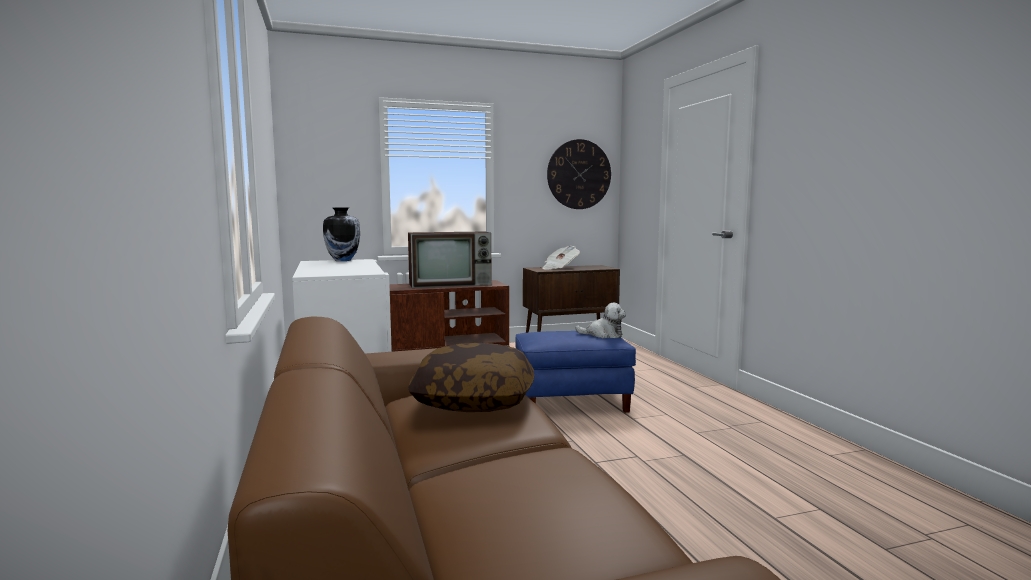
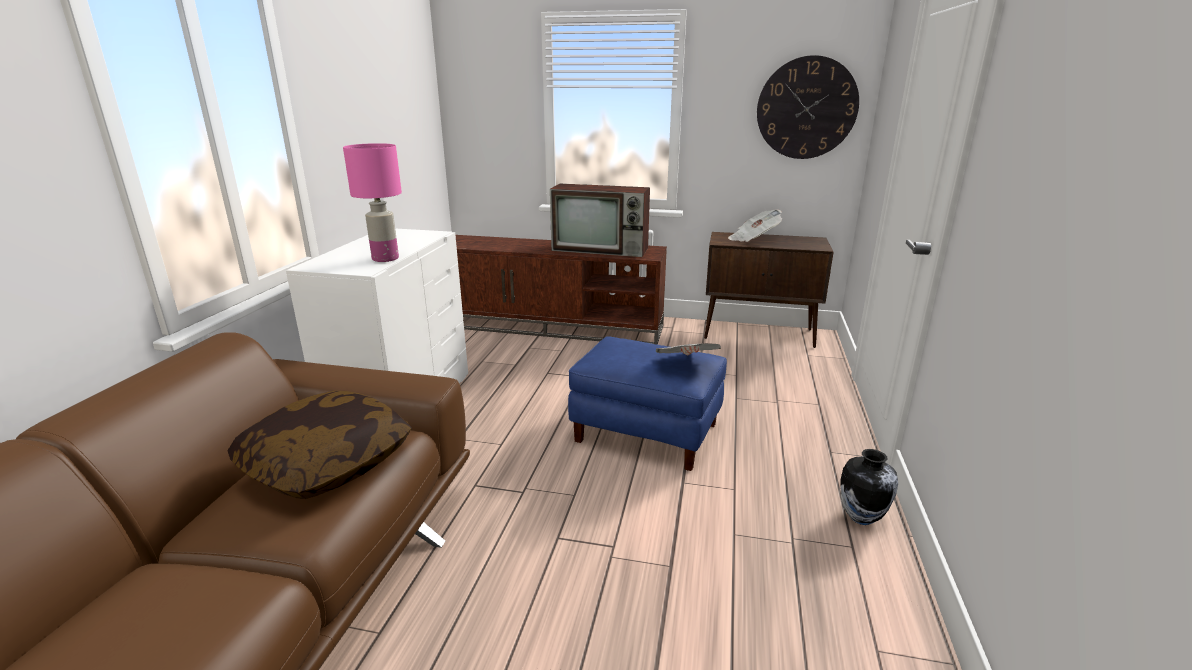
camera: 30 degrees right, 15 degrees up
(343, 260) = (417, 232): vase -> vase (861, 517)
(367, 268) = (386, 258): none -> pink table lamp
(603, 335) = (686, 365): plush toy -> newspaper

